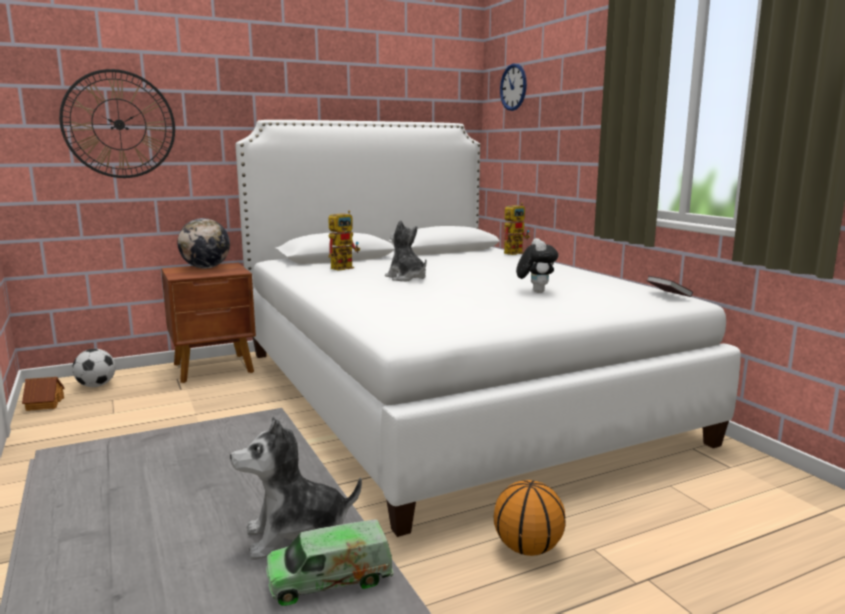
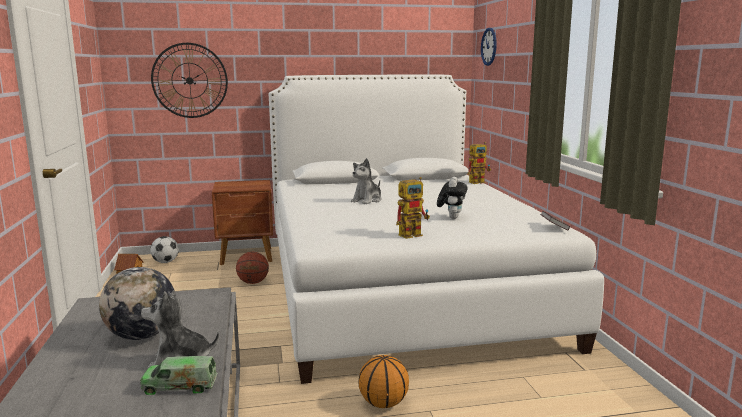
camera: 15 degrees right, 0 degrees up
(206, 268) = (244, 183): globe -> globe (142, 336)
(243, 402) = (253, 282): none -> basketball
(345, 267) = (333, 188): toy robot -> toy robot (413, 234)
(406, 278) = (367, 200): plush toy -> plush toy turned 120 degrees counterclockwise

